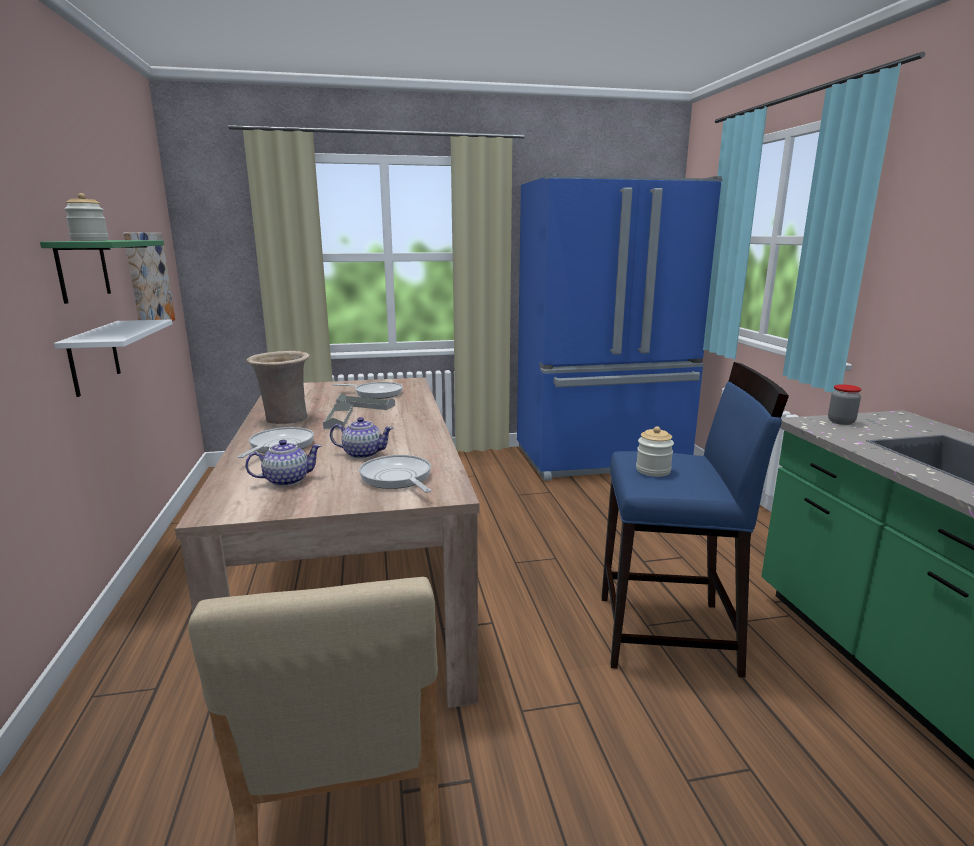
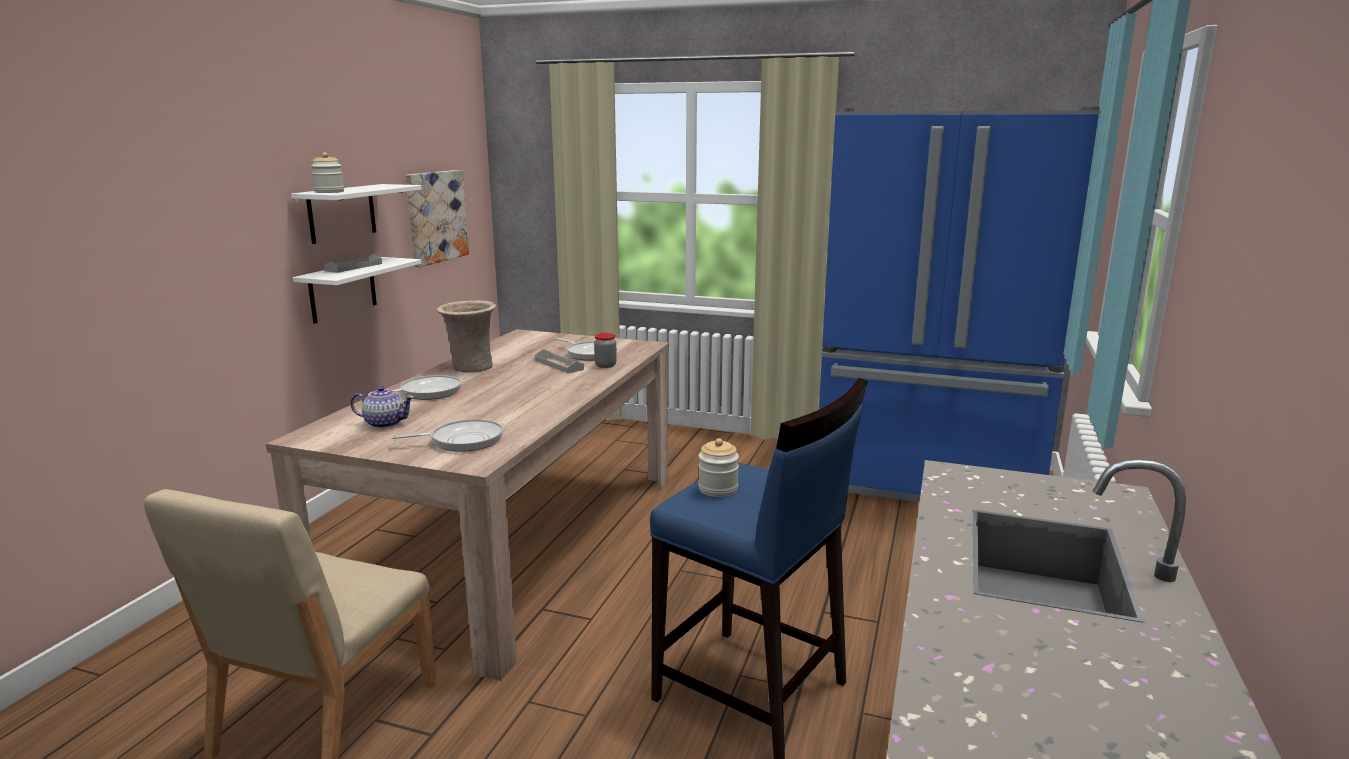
camera: 30 degrees right, 0 degrees up
(83, 269) = (342, 213): green shelf -> white shelf
(338, 419) = (513, 375): grey tray -> grey tray (354, 267)
(362, 454) = (475, 412): teapot -> none
(397, 478) = (462, 440): frying pan -> frying pan turned 75 degrees clockwise
(841, 422) = (1001, 482): jar -> jar (605, 365)

